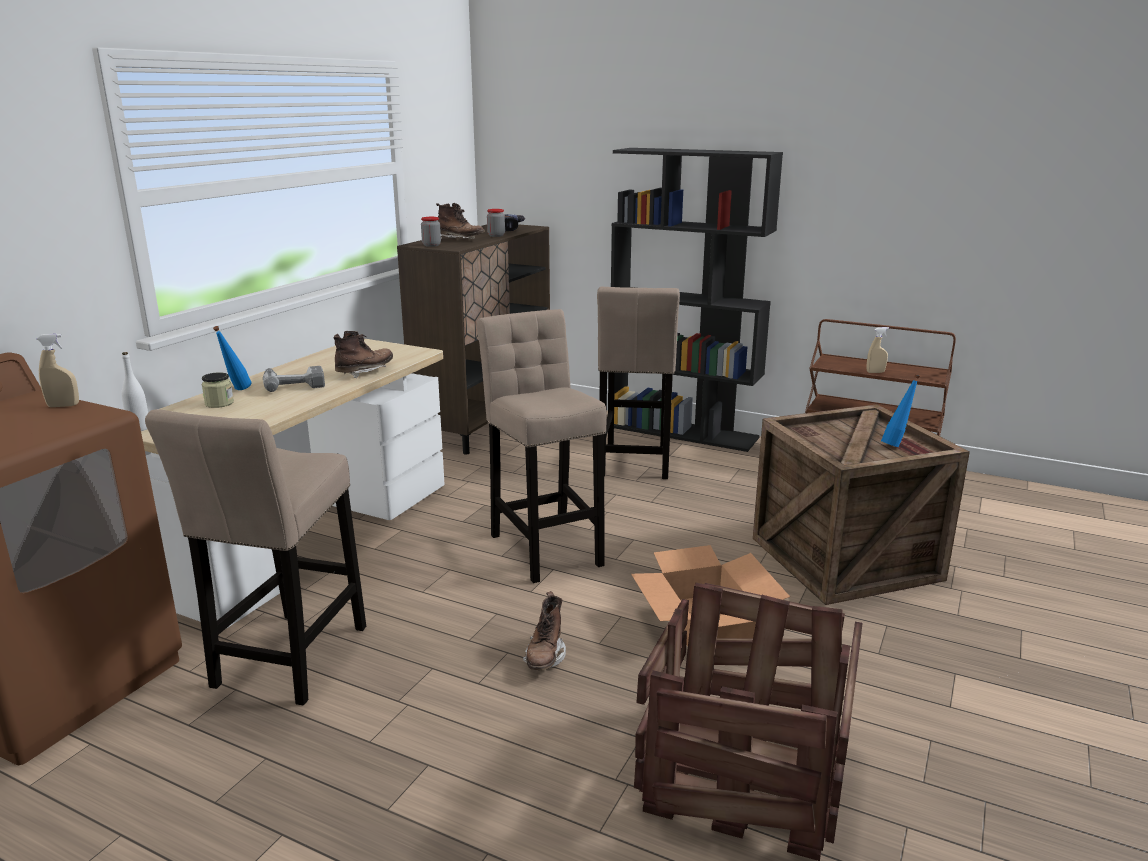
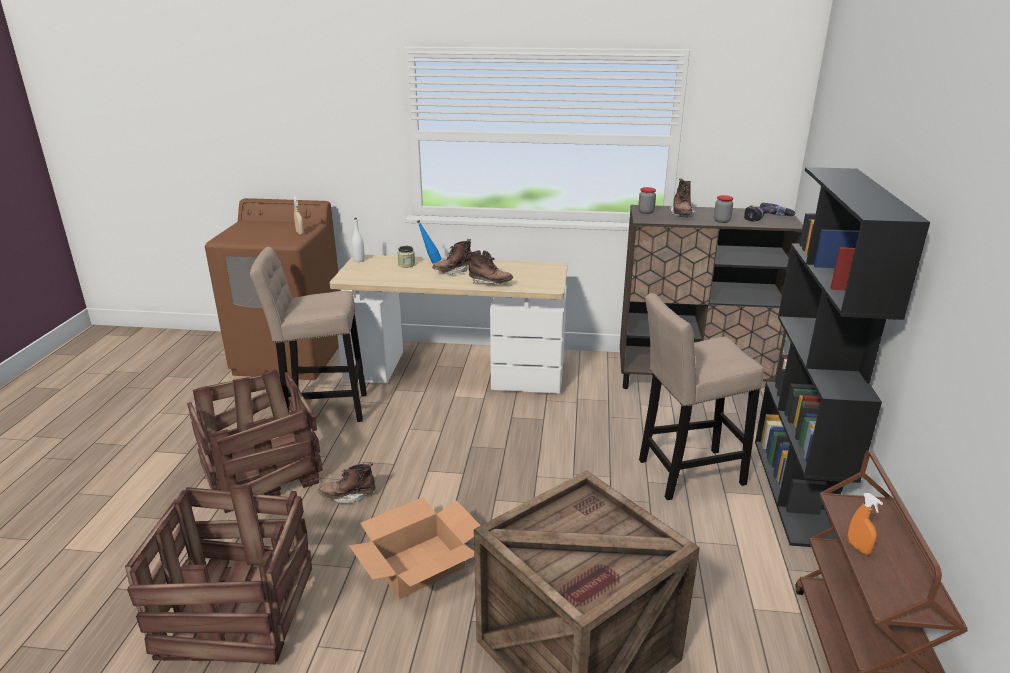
camera: 70 degrees right, 5 degrees up
(293, 383) = (453, 271): power drill -> brown boot
(423, 735) = (263, 471): none -> crate
(544, 546) = (495, 461): beige stool -> none
(875, 372) = (858, 548): beige spray bottle -> orange spray bottle
(896, 445) = (590, 572): blue bottle -> none

